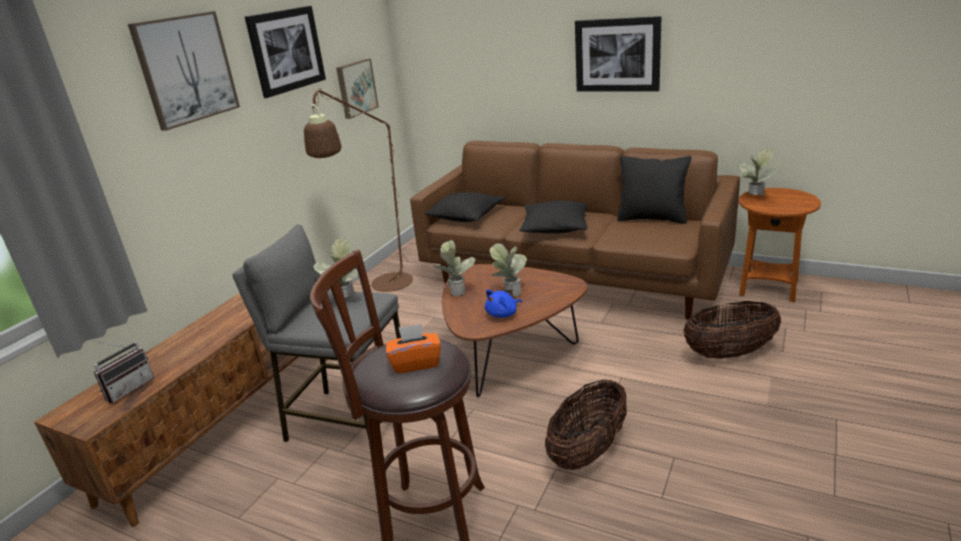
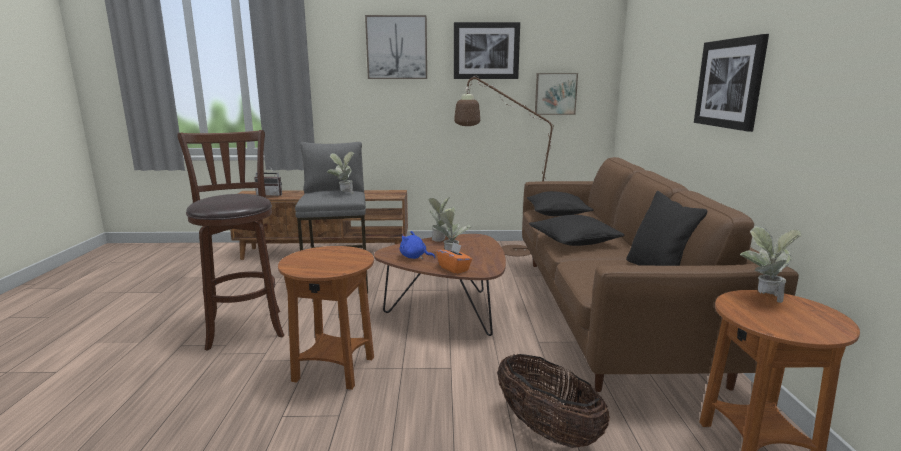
camera: 60 degrees right, 10 degrees down
(416, 363) = (225, 199): orange tissue box -> orange tissue box (454, 268)
(588, 451) = (334, 370): basket -> brown side table

